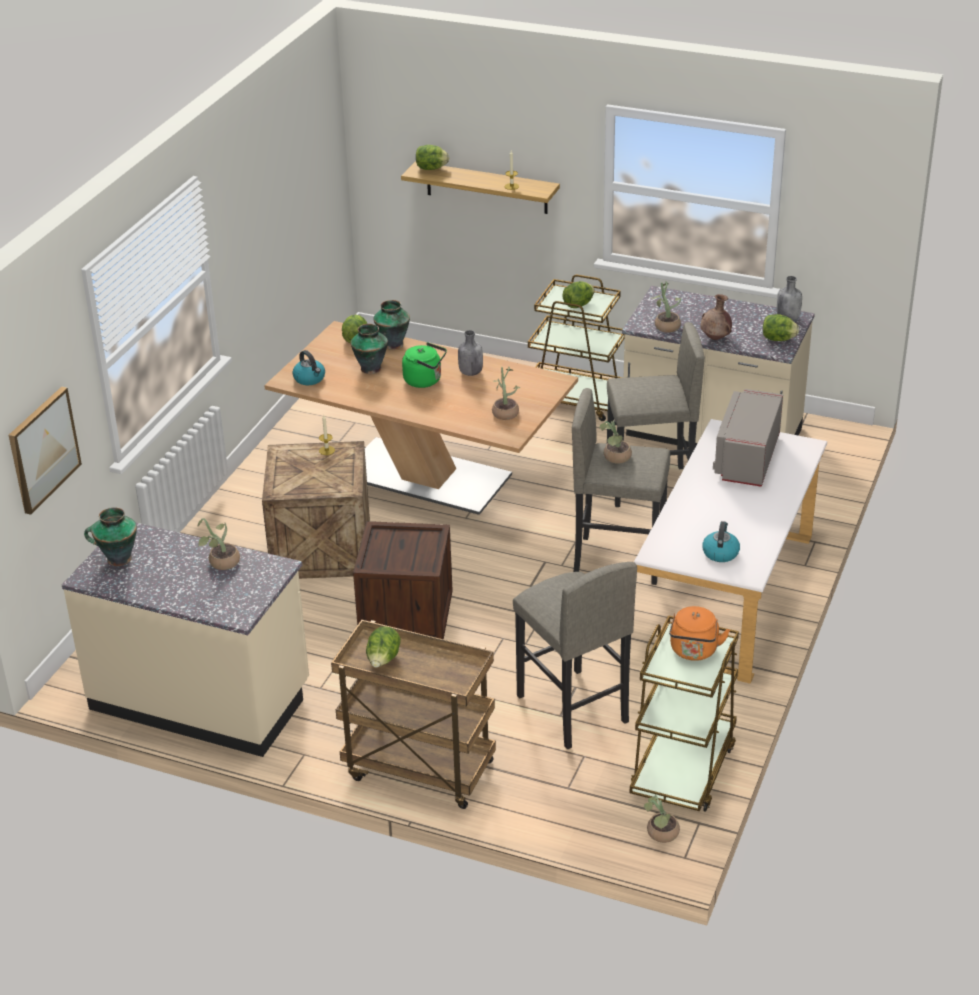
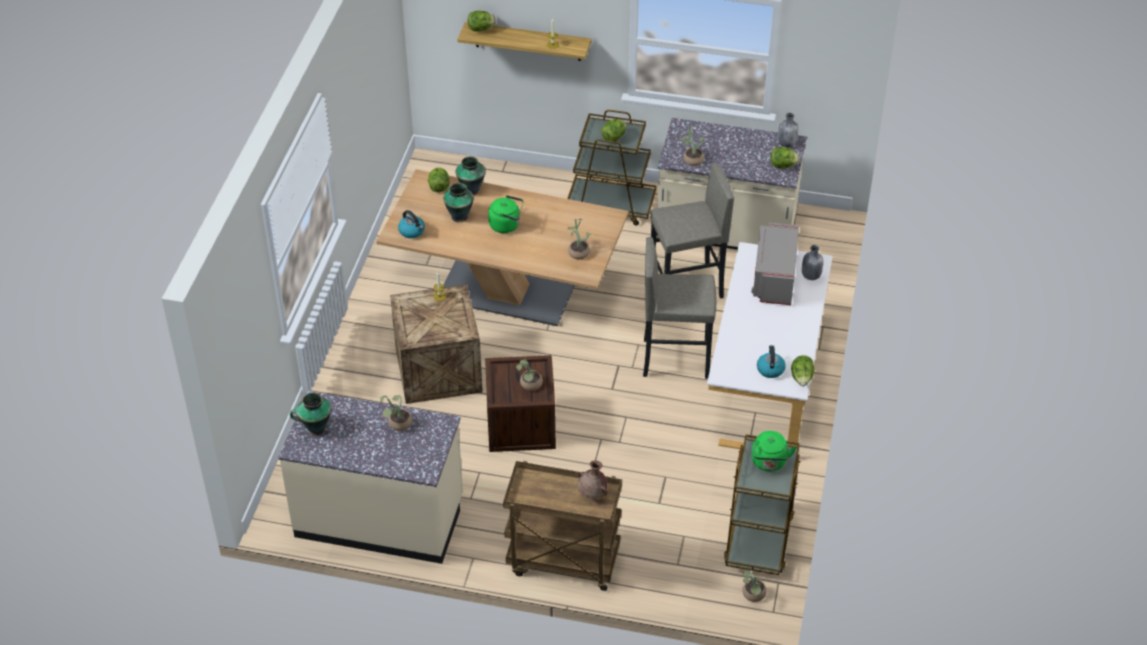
camera: 10 degrees left, 10 degrees up
(43, 449) = (246, 349): picture -> none
(383, 660) = (540, 494): lettuce -> lettuce (802, 379)
(470, 372) = (541, 214): grey bottle -> grey bottle (810, 276)
(572, 709) = (666, 496): grey stool -> none
(615, 458) = (675, 290): potted plant -> potted plant (529, 385)
(694, 651) = (769, 463): orange kettle -> green kettle
(716, 338) = (733, 168): brown vase -> brown vase (593, 494)

